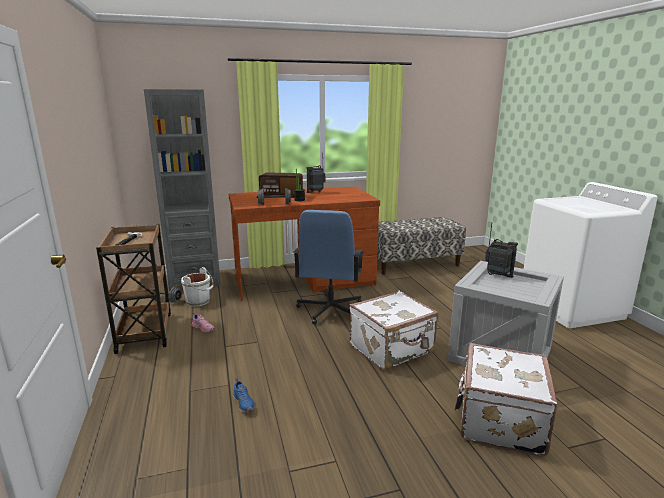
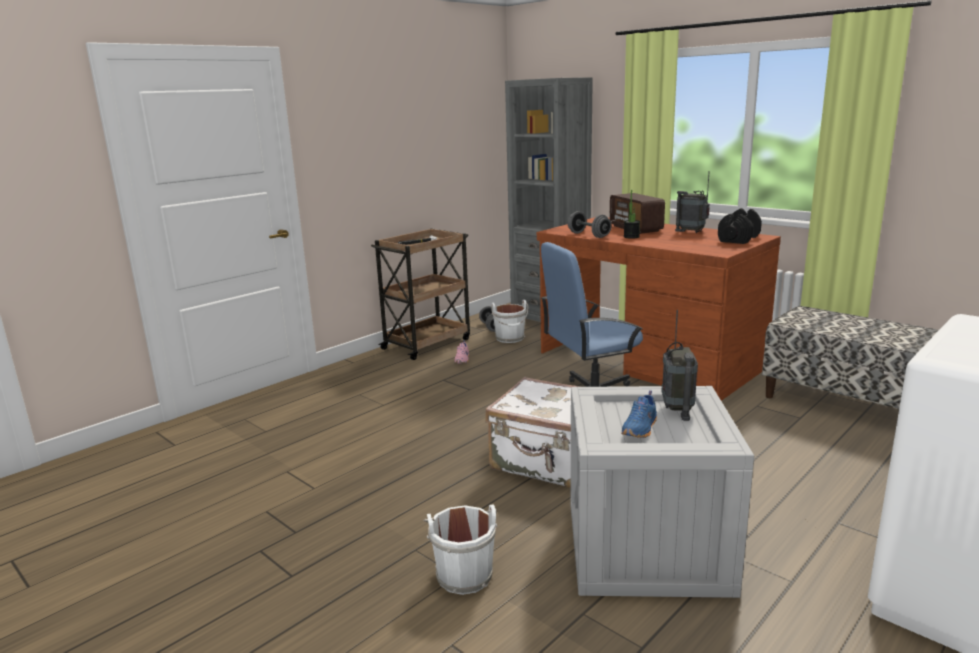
camera: 60 degrees right, 0 degrees up
(244, 403) = (362, 421): blue shoe -> blue shoe (640, 429)
(348, 191) = (738, 239): none -> black dumbbell
(499, 420) = (463, 574): white suitcase -> white bucket

